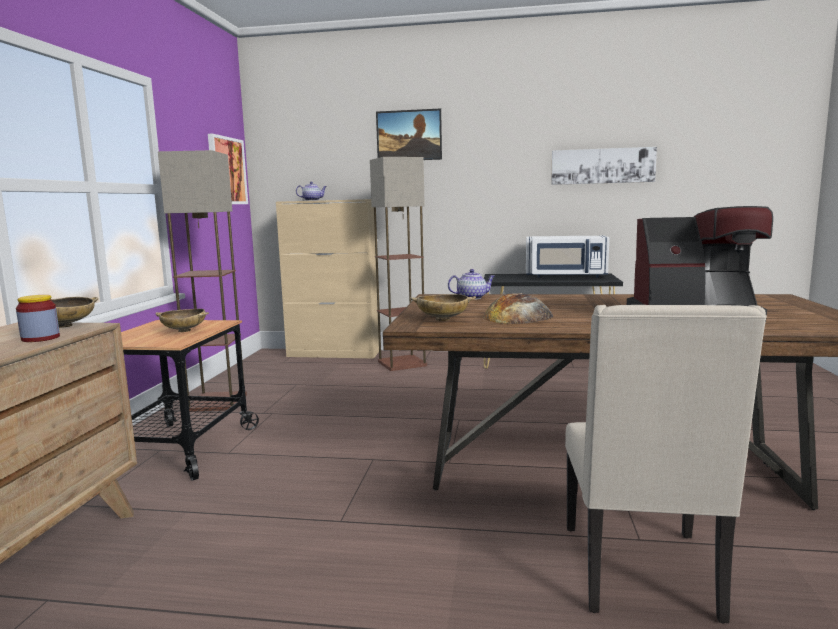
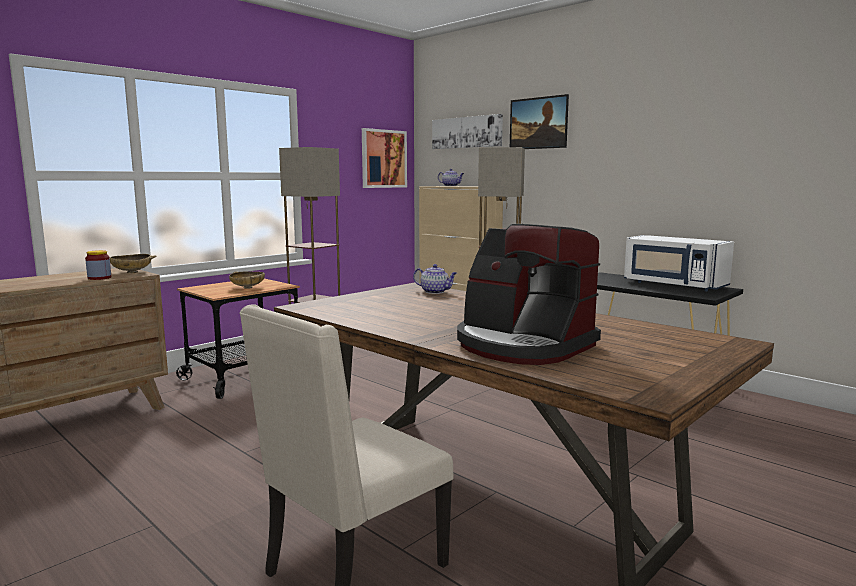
camera: 35 degrees right, 0 degrees up
(442, 319) = (340, 305): beige bowl -> none
(518, 316) = (398, 313): bread -> none
(602, 166) = (741, 155): picture -> picture (467, 132)

